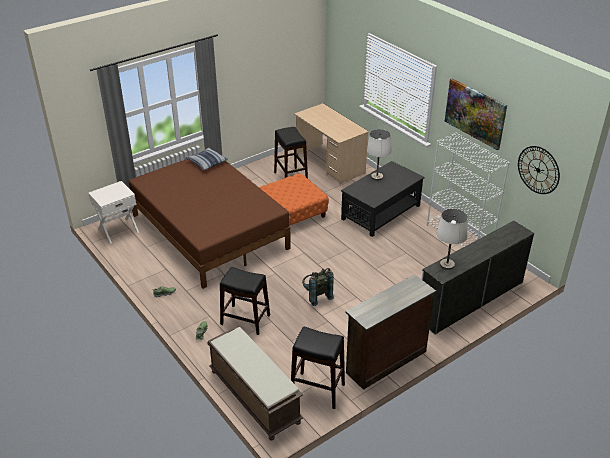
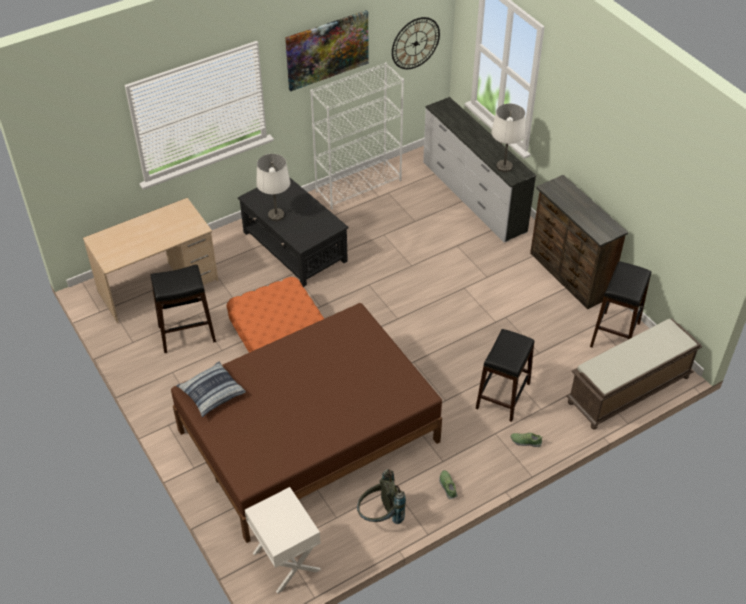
camera: 85 degrees left, 10 degrees up
(316, 296) = (460, 324): grey backpack -> grey backpack (380, 516)

